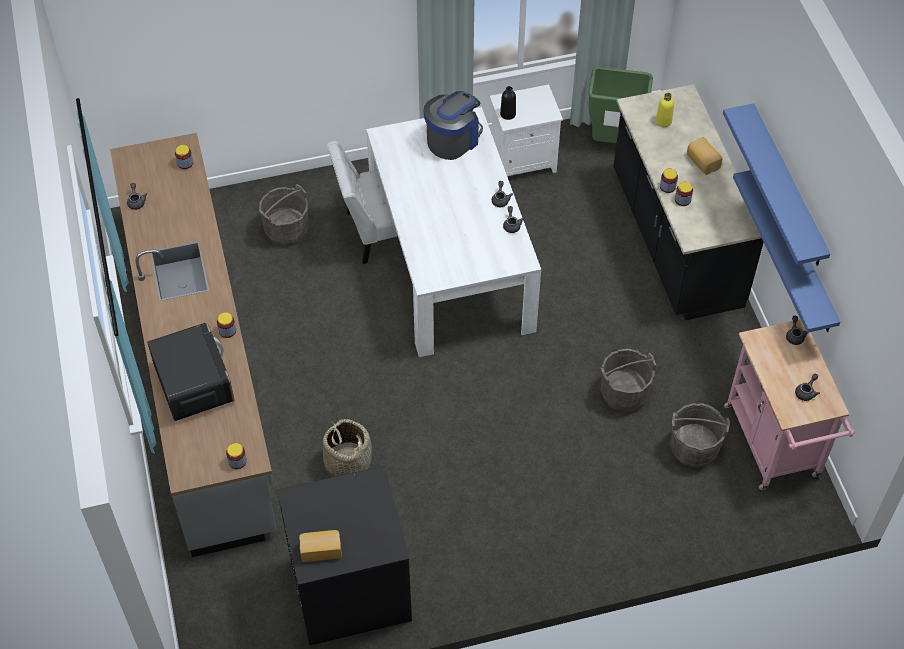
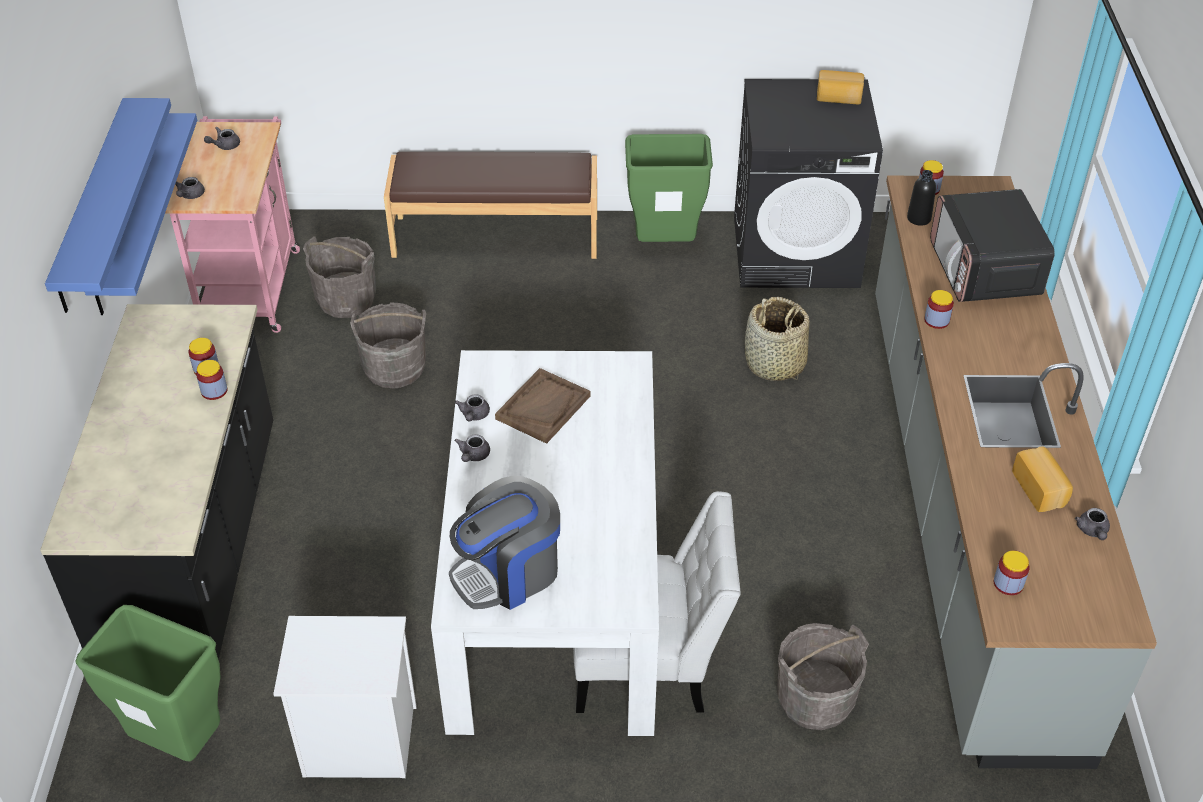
camera: 165 degrees left, 10 degrees down
(462, 571) = (666, 244): none -> green trash can
(472, 239) = (543, 407): none -> brown tray
(508, 114) = (380, 646): black bottle -> black bottle (919, 218)
(609, 547) = (496, 235): none -> brown bench
(663, 121) = (143, 493): yellow bottle -> none
(702, 162) = (134, 416): bread -> bread (1041, 488)

